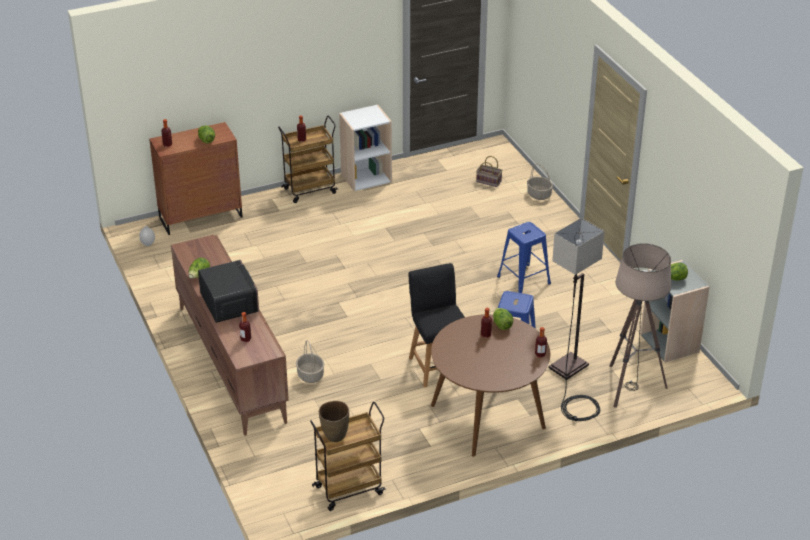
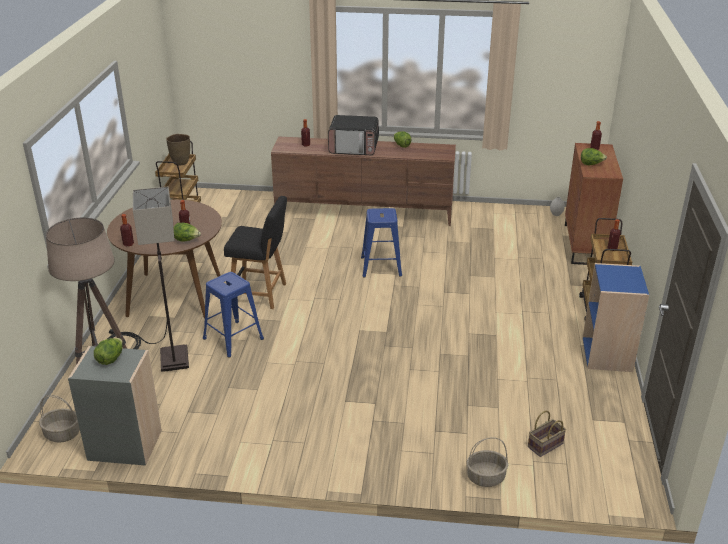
camera: 120 degrees right, 5 degrees down
(310, 375) = (315, 237): basket -> basket (63, 434)
(366, 177) = (607, 354): white bookcase -> blue bookcase
(523, 280) = (327, 389): blue stool -> blue stool (381, 266)

